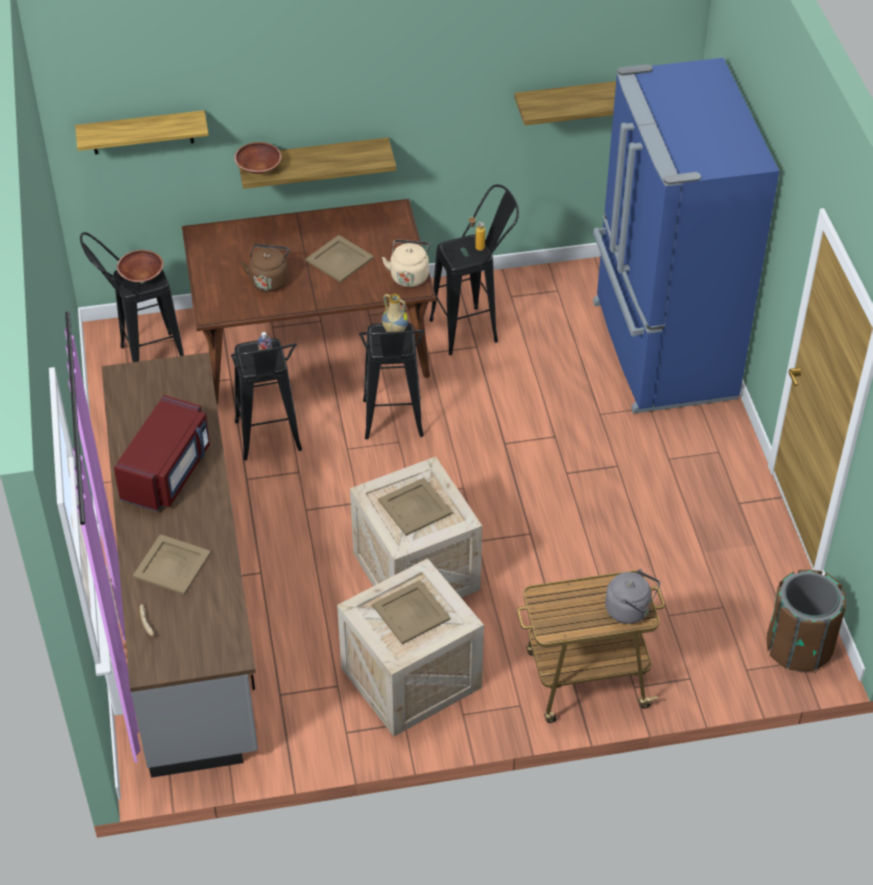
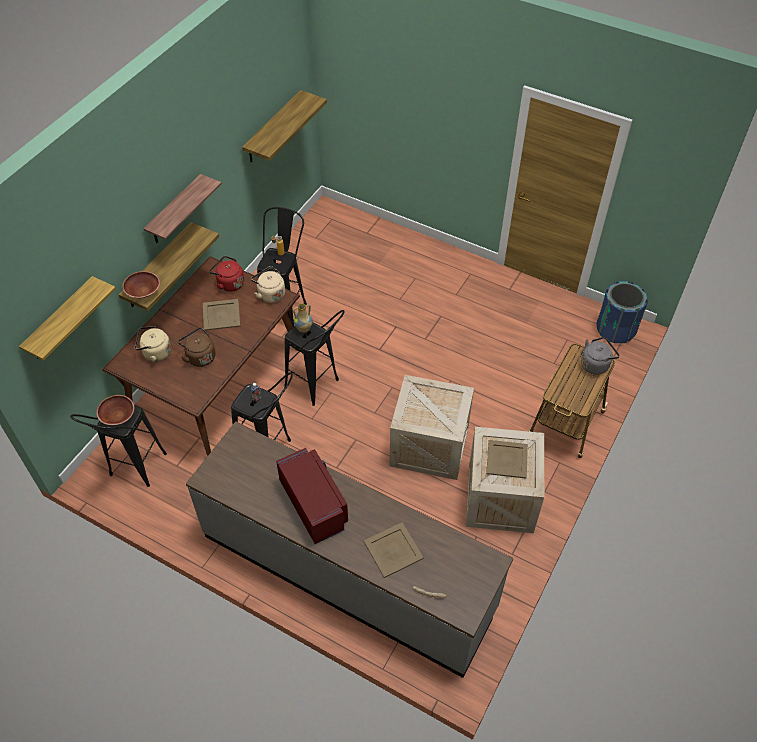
camera: 50 degrees left, 5 degrees up
(239, 247) = (155, 353): none -> beige kettle
(364, 109) = (175, 211): none -> shelf
(387, 237) = (229, 283): none -> red kettle
(414, 507) = (432, 408): beige tray -> none
(660, 351) = (383, 248): blue fridge -> none
(799, 647) = (615, 329): brown trash can -> blue trash can

